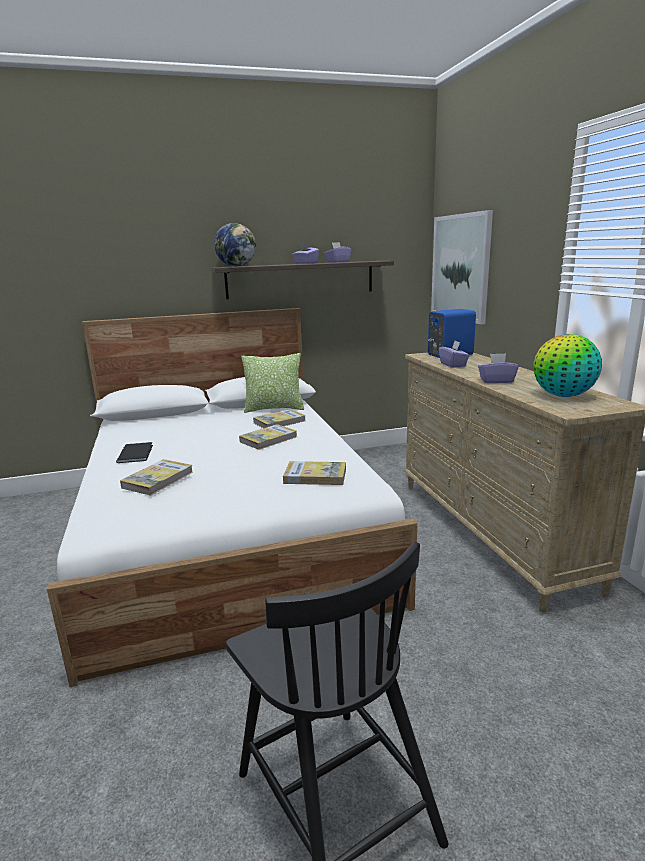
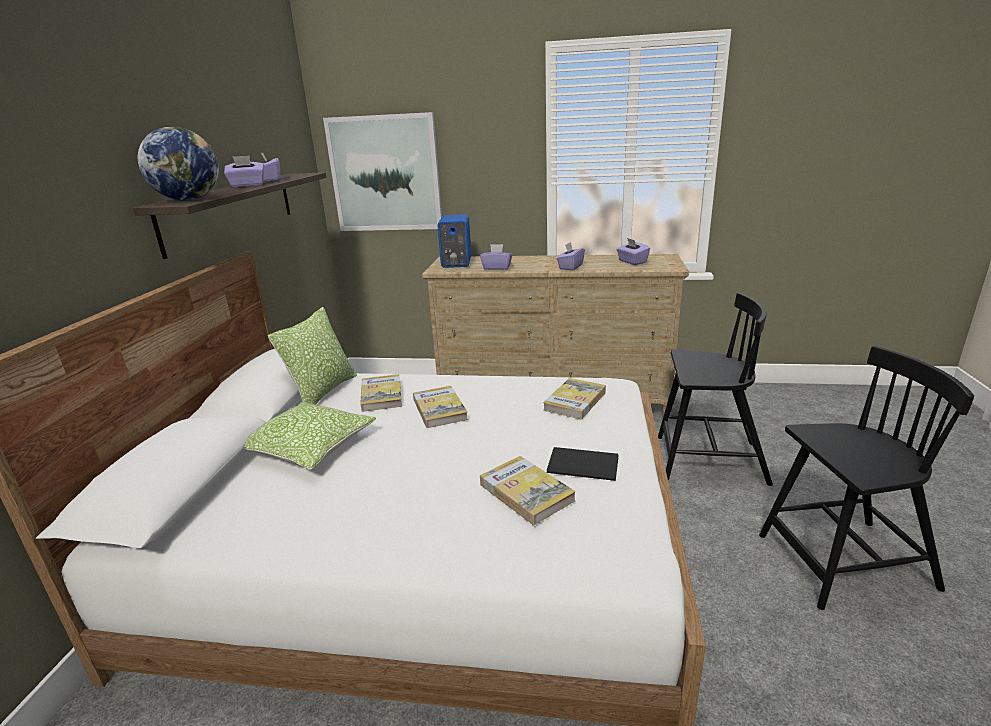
camera: 65 degrees left, 5 degrees up
(137, 453) = (380, 512): black book -> black book (581, 464)
(203, 424) = (309, 447): none -> pillow
(475, 658) = (708, 460): none -> black chair
(563, 396) = (632, 262): globe -> purple tissue box

